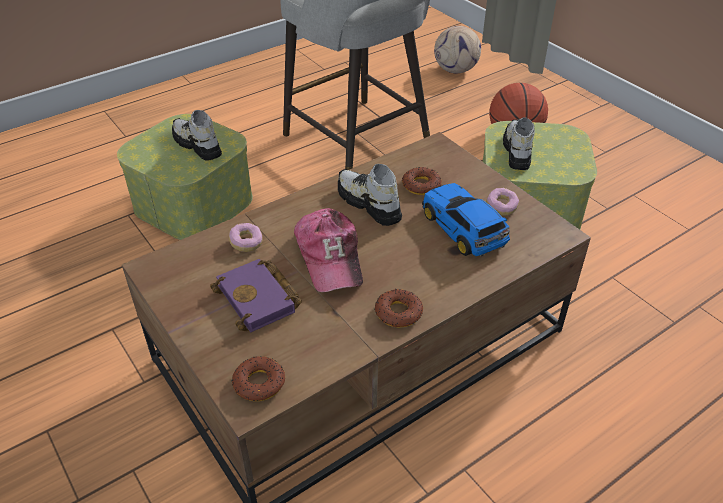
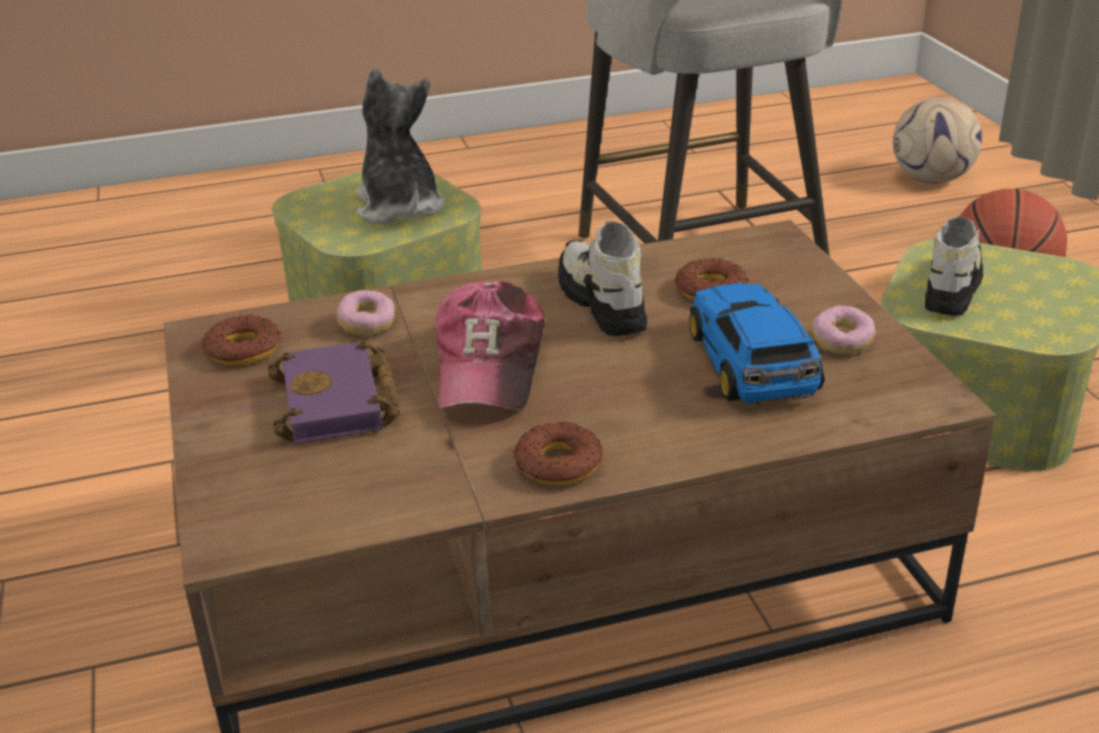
camera: 20 degrees right, 10 degrees down
(197, 145) = (399, 207): shoe -> plush toy
(259, 383) = (264, 516): donut -> donut (243, 349)

